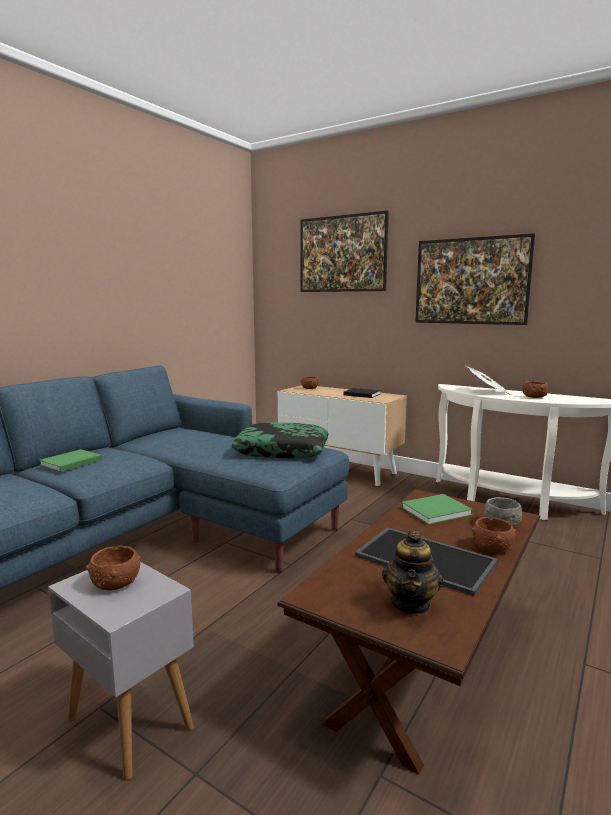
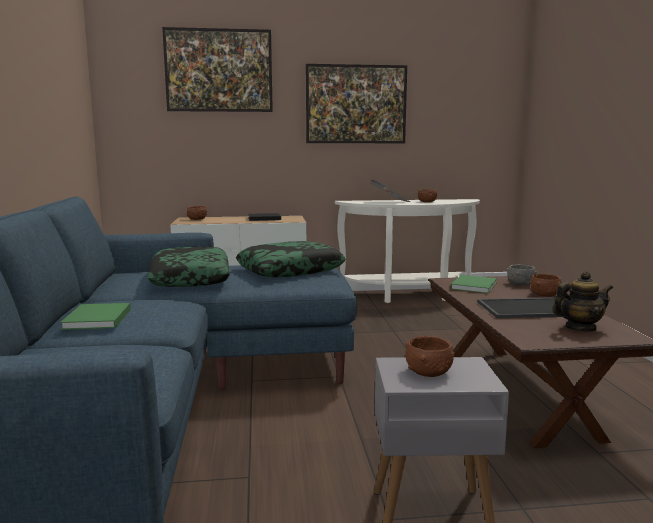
camera: 40 degrees left, 0 degrees up
(200, 442) = (190, 278): none -> pillow
(411, 603) = (580, 328): teapot -> teapot turned 75 degrees counterclockwise

